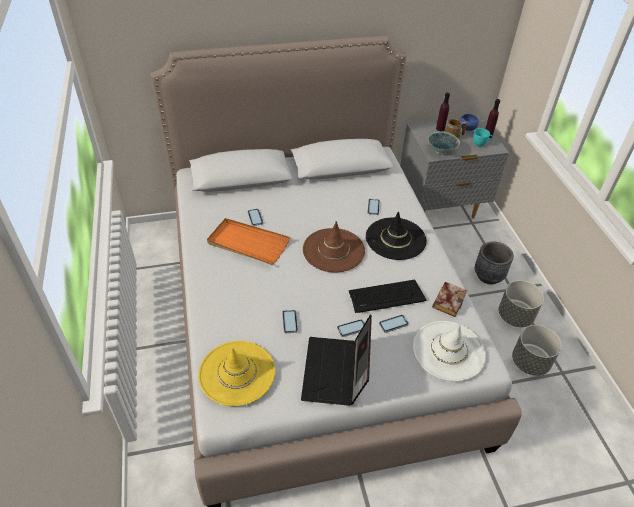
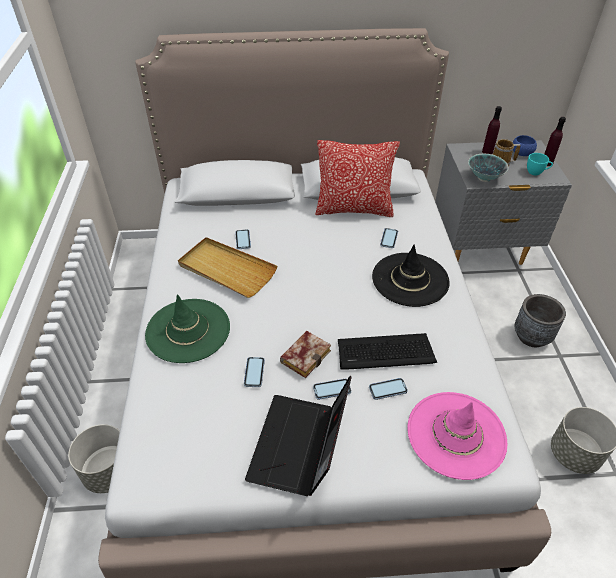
camera: 10 degrees right, 0 degrees up
(229, 295) = (188, 330): none -> green hat
(237, 373) = (172, 432): yellow hat -> none
(248, 243) = (226, 269): orange tray -> beige tray
(333, 250) = (329, 287): brown hat -> none
(341, 185) = (354, 209): none -> pillow
(448, 300) = (466, 365): book -> book (305, 355)
(448, 350) = (456, 434): white hat -> pink hat
(514, 316) = (560, 391): grey planter -> grey planter (108, 472)

